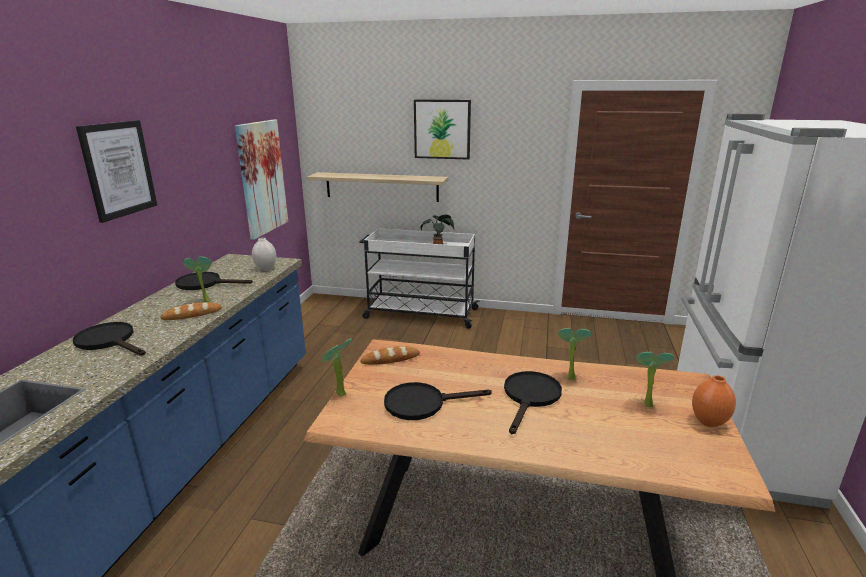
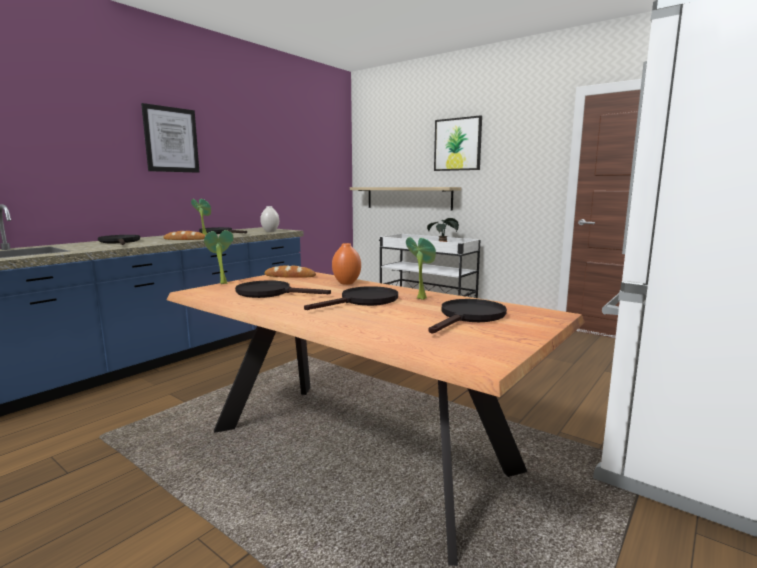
camera: 25 degrees right, 10 degrees down
(262, 178) = (307, 181): picture -> none
(645, 403) = (469, 317): potted plant -> black frying pan
(709, 422) = (519, 334): orange vase -> orange vase (347, 283)

